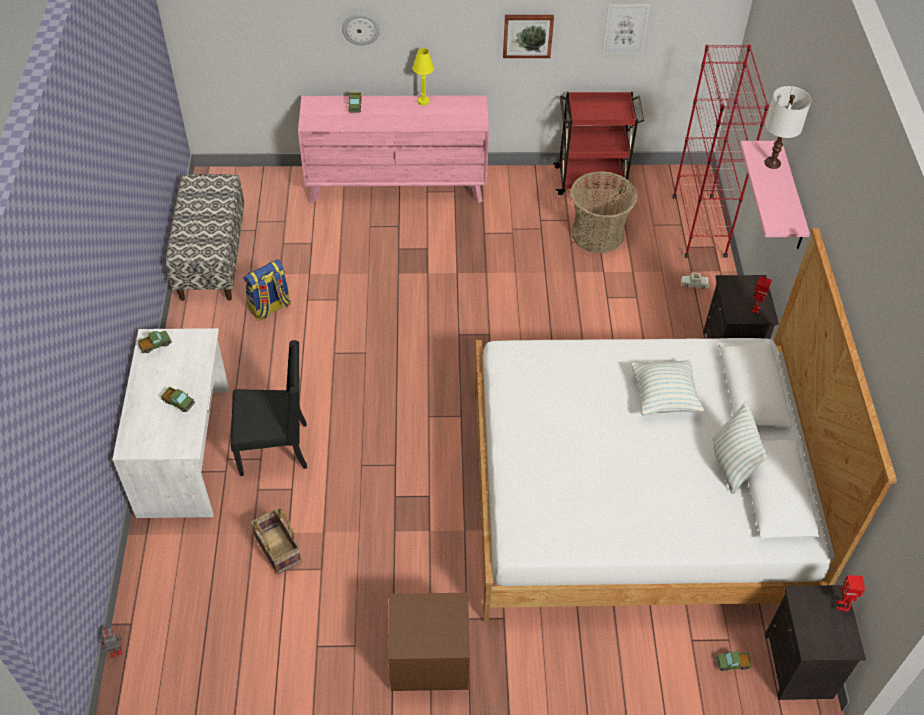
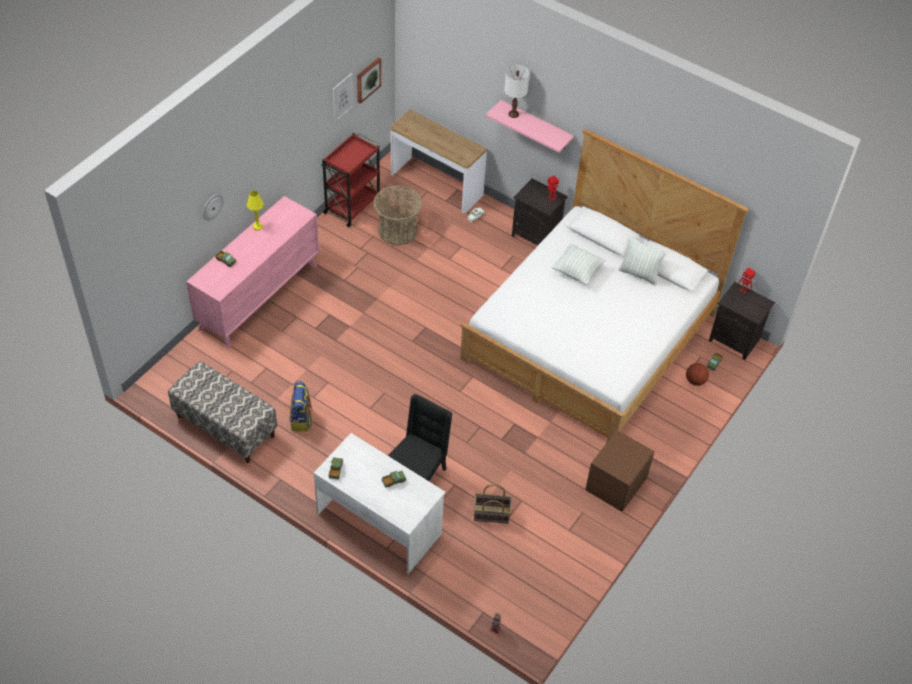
camera: 55 degrees left, 0 degrees up
(527, 35) = (297, 139): picture -> picture (368, 80)
(681, 657) = (695, 381): none -> basketball
(699, 226) = (436, 185): red bookcase -> console table

